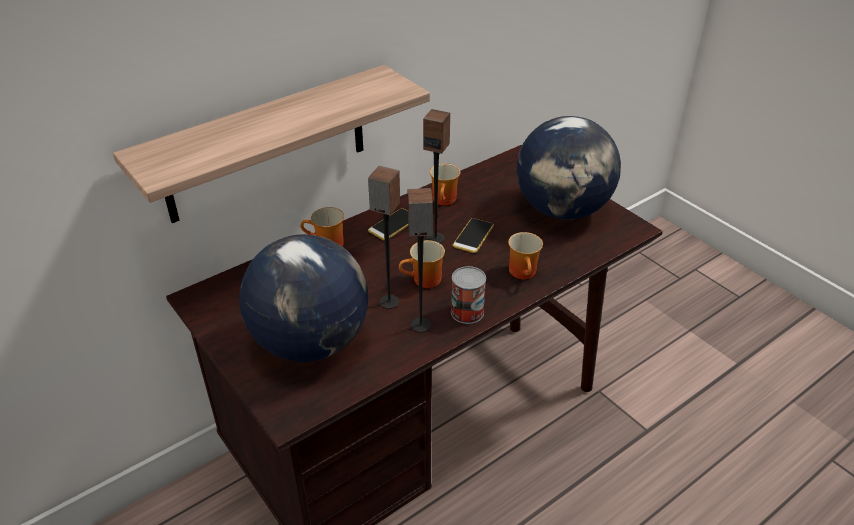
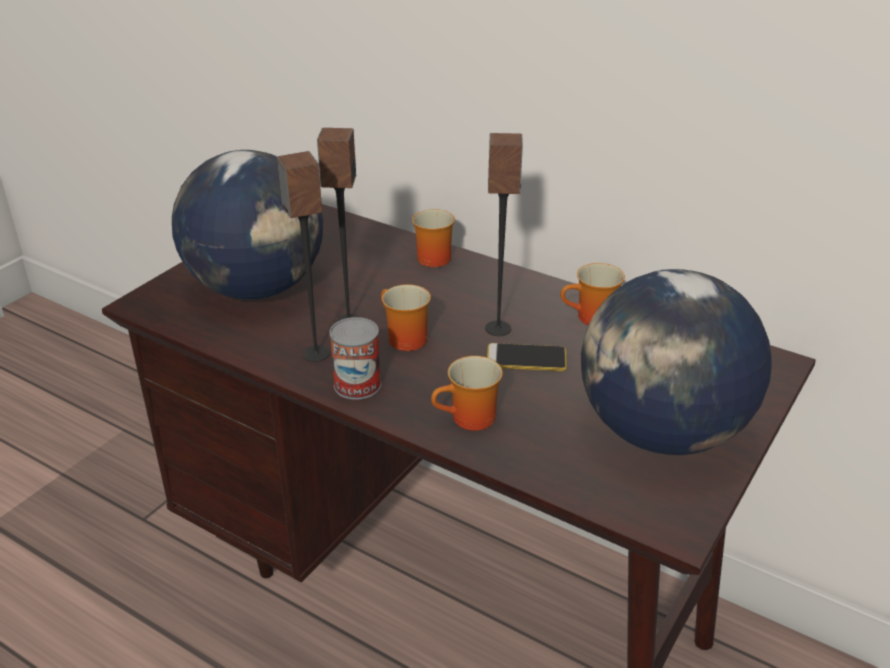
camera: 70 degrees right, 5 degrees down
(266, 145) = (422, 98): shelf -> none
(393, 225) = (504, 291): phone -> none

